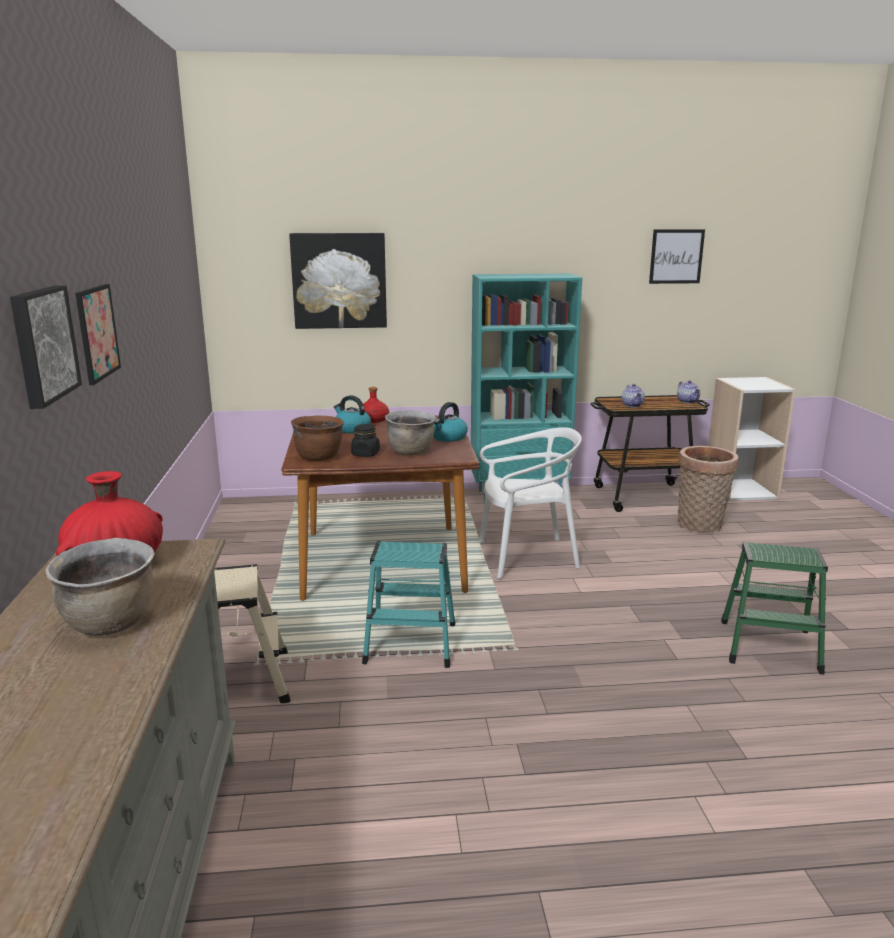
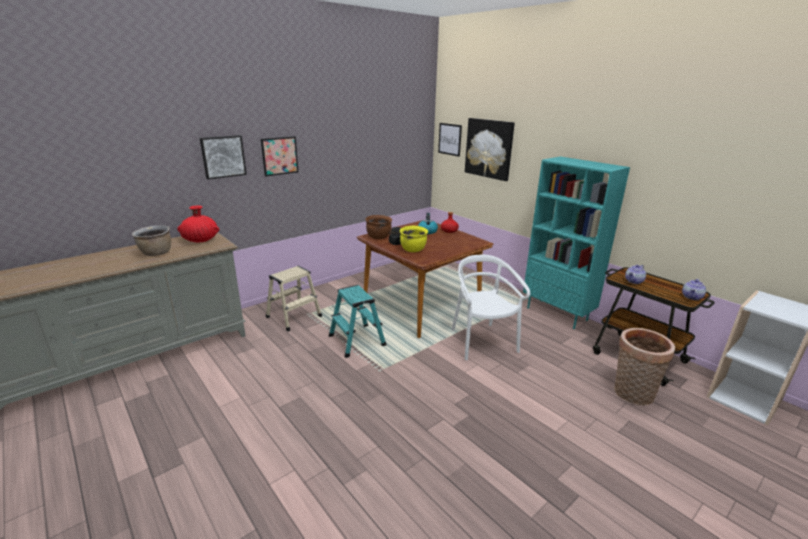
camera: 55 degrees right, 5 degrees up
(411, 452) = (413, 250): brown cooking pot -> yellow cooking pot
(448, 437) = (449, 251): kettle -> none
(526, 556) = (482, 342): white chair -> white chair turned 150 degrees counterclockwise
(676, 256) = (736, 168): picture -> picture (450, 139)
(770, 645) = (487, 469): green step ladder -> none

